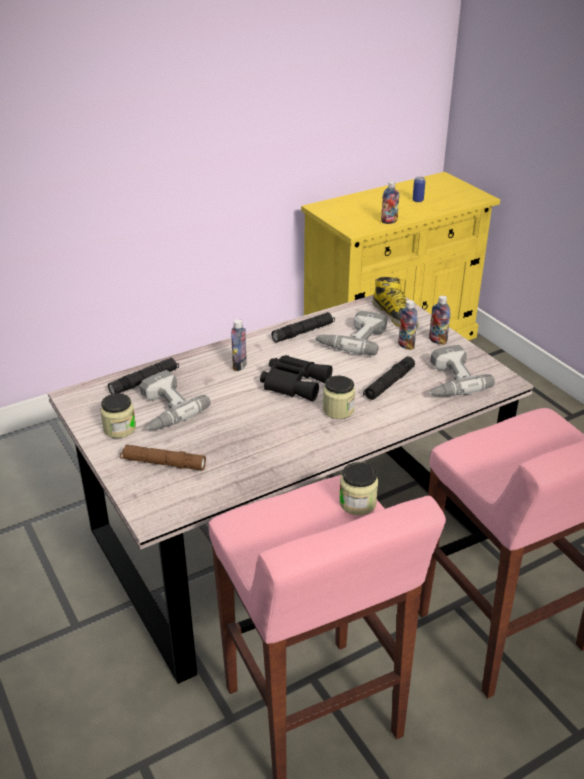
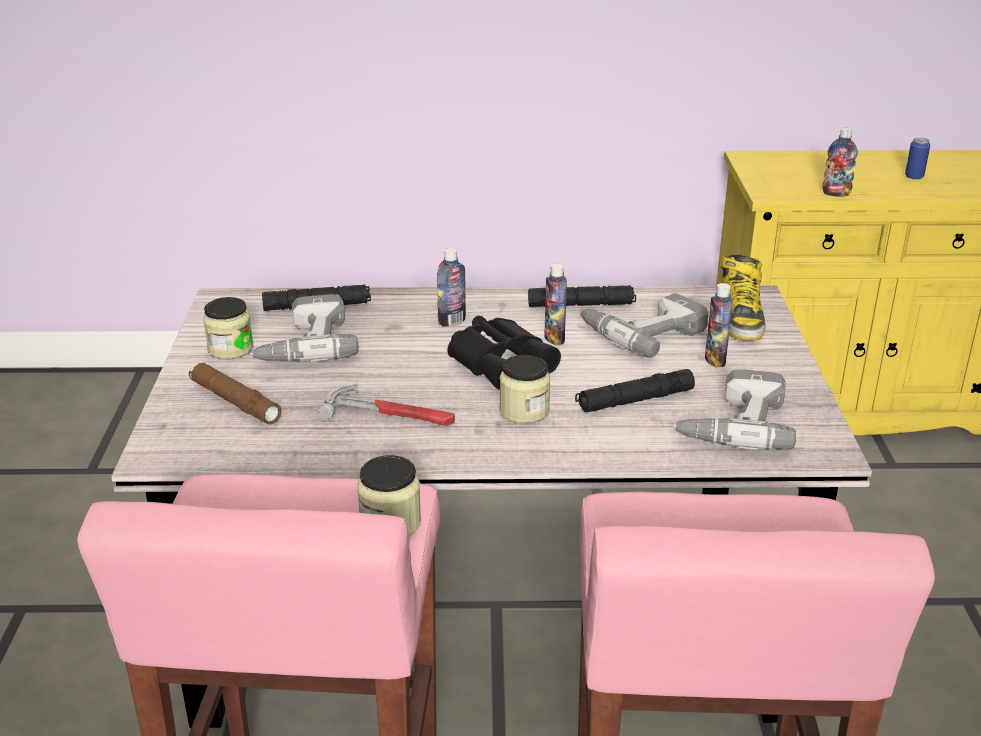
camera: 30 degrees right, 5 degrees down
(266, 438) = (390, 414): none -> hammer
(437, 340) = (772, 367): bottle -> bottle (554, 338)

